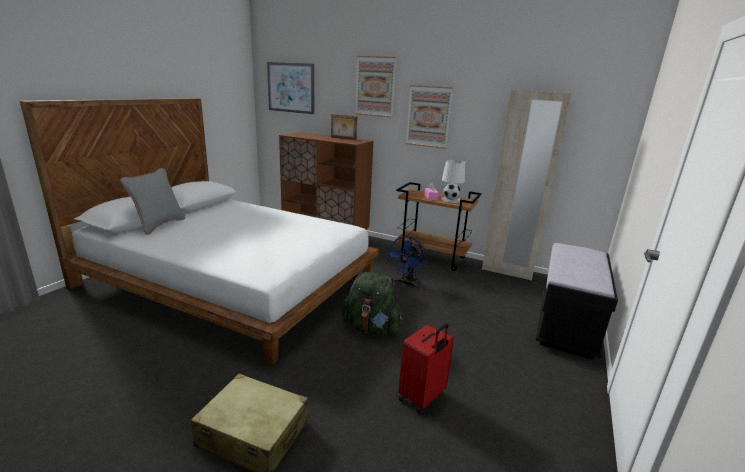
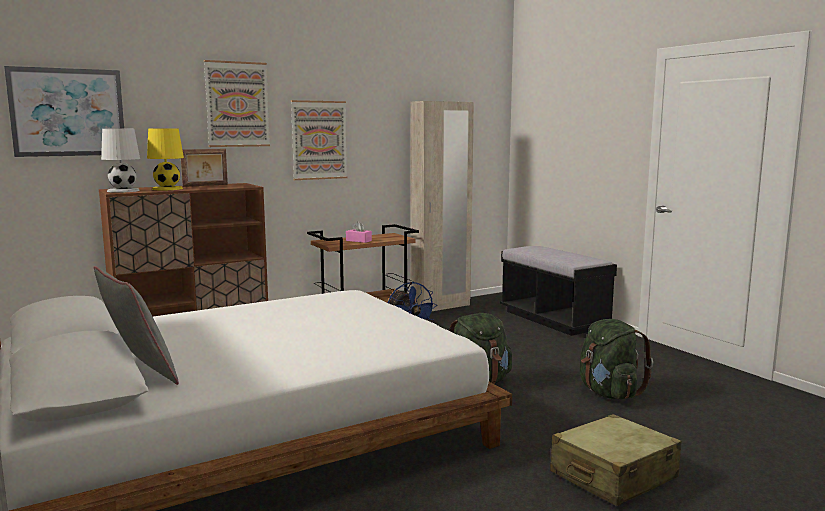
camera: 55 degrees left, 10 degrees down
(316, 137) = (167, 189): none -> yellow table lamp
(422, 397) = (609, 393): red suitcase -> green backpack
(451, 200) = (380, 238): white table lamp -> white table lamp (123, 191)

